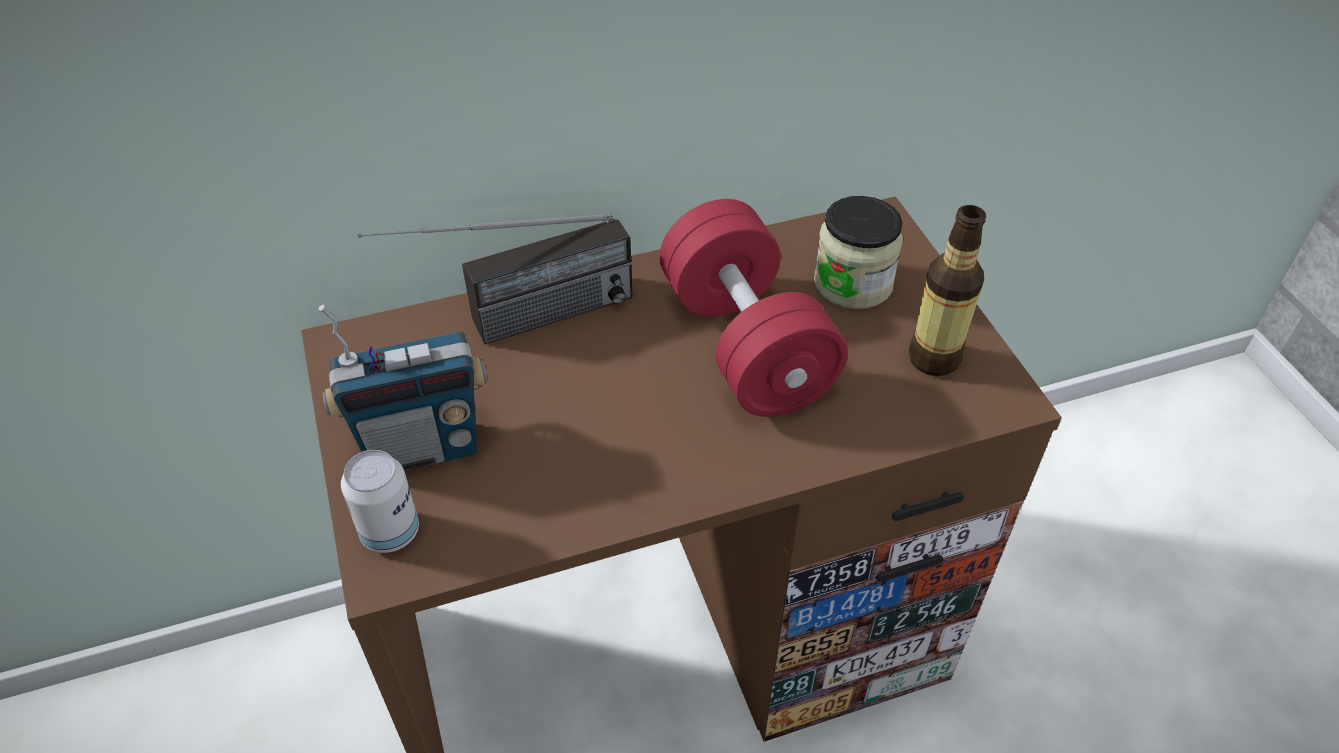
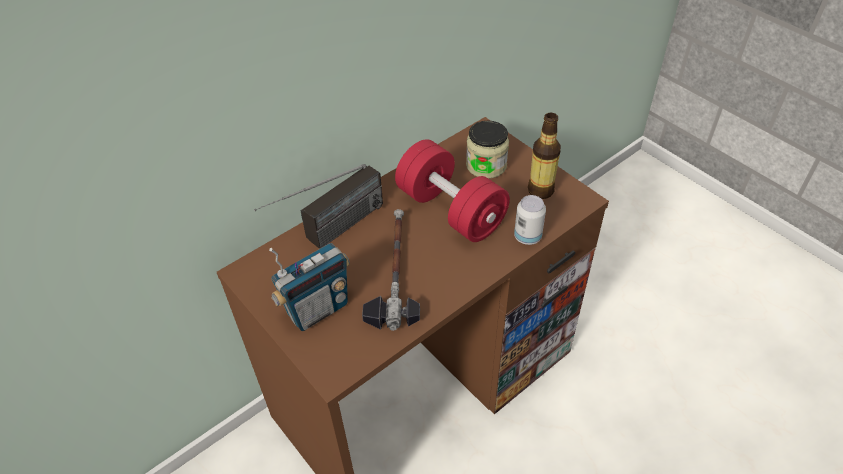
camera: 20 degrees left, 0 degrees up
(390, 532) = (324, 355): can -> can (527, 237)
(588, 423) = (394, 271): none -> hammer

